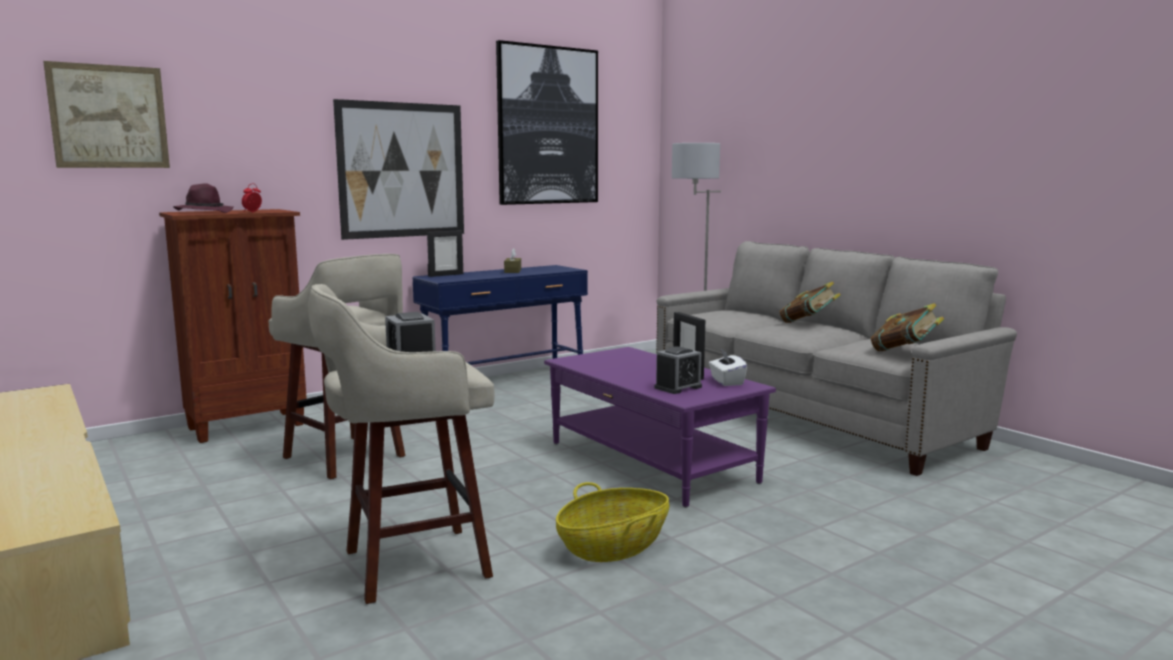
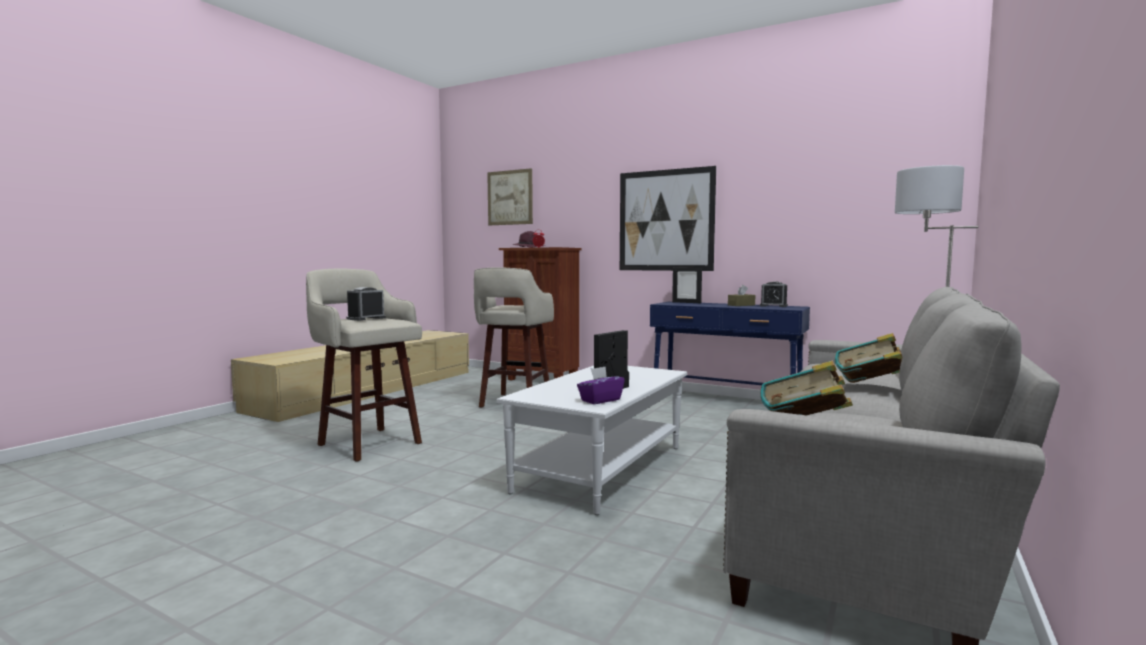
camera: 65 degrees right, 5 degrees down
(548, 126) = (808, 173): picture -> none
(613, 546) = (416, 482): basket -> none
(651, 462) = (601, 469): purple coffee table -> white coffee table
(678, 387) = (559, 391): alarm clock -> alarm clock (773, 306)
(726, 381) = (600, 400): white tissue box -> purple tissue box

